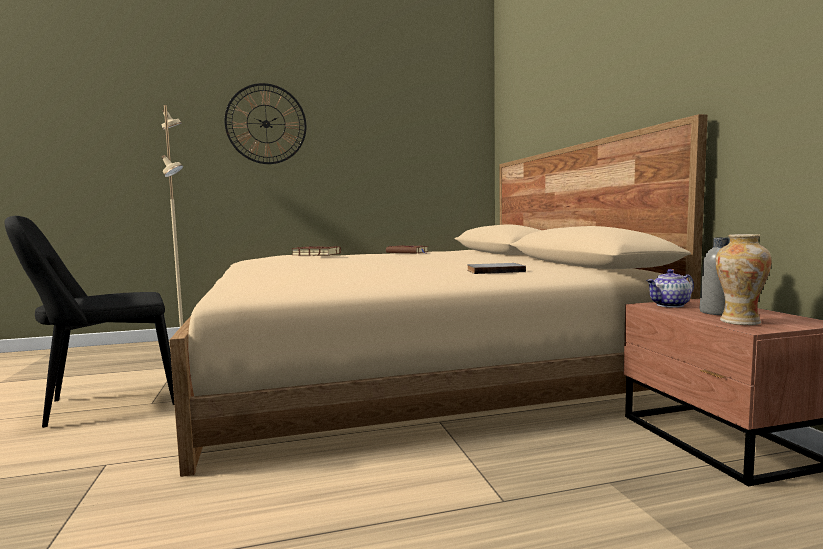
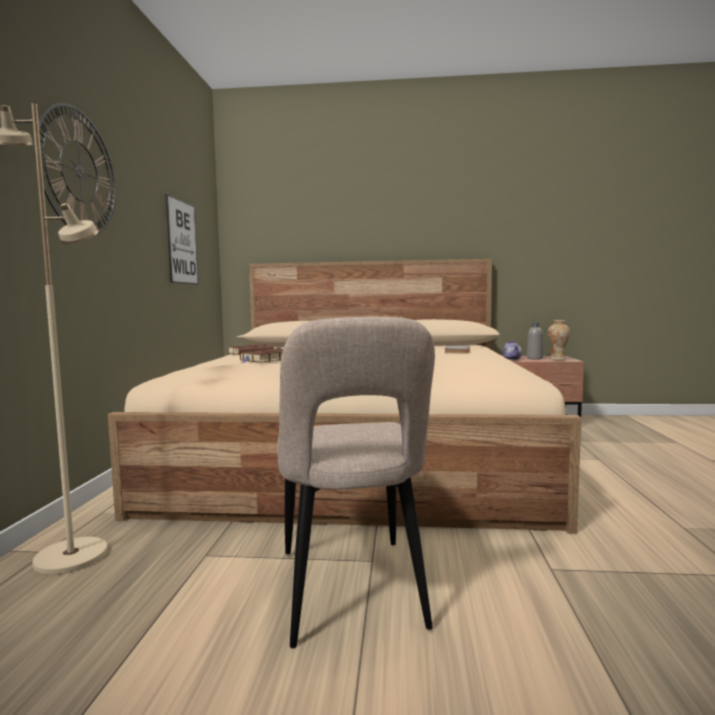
camera: 70 degrees left, 0 degrees up
(106, 404) = (351, 593): black chair -> beige chair
(408, 153) = (182, 242): none -> picture

